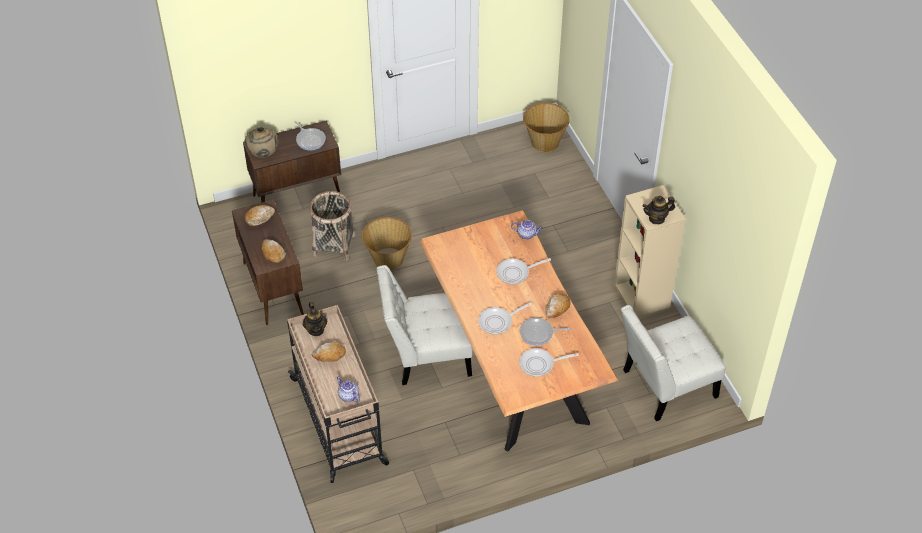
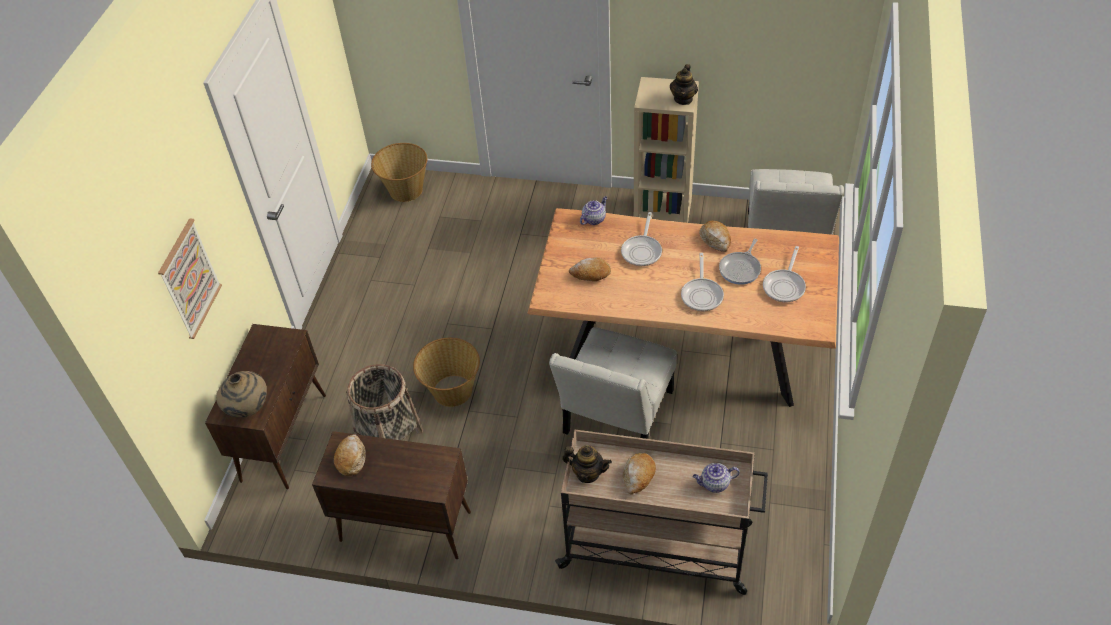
camera: 55 degrees left, 0 degrees up
(273, 253) = (422, 469): bread -> bread (590, 274)
(280, 60) = (189, 279): none -> picture
(310, 140) = (269, 352): frying pan -> none

